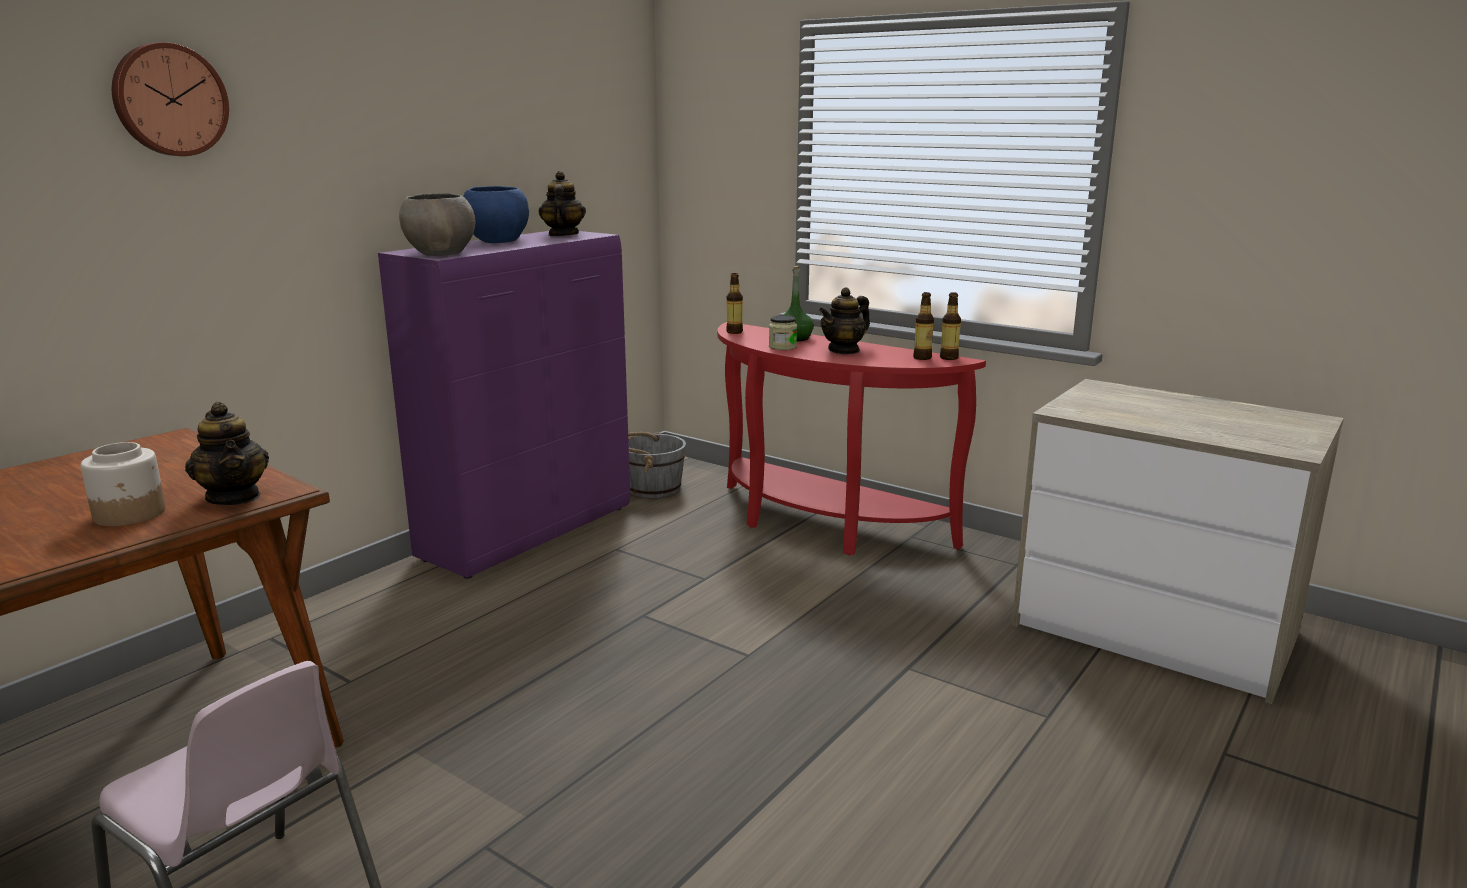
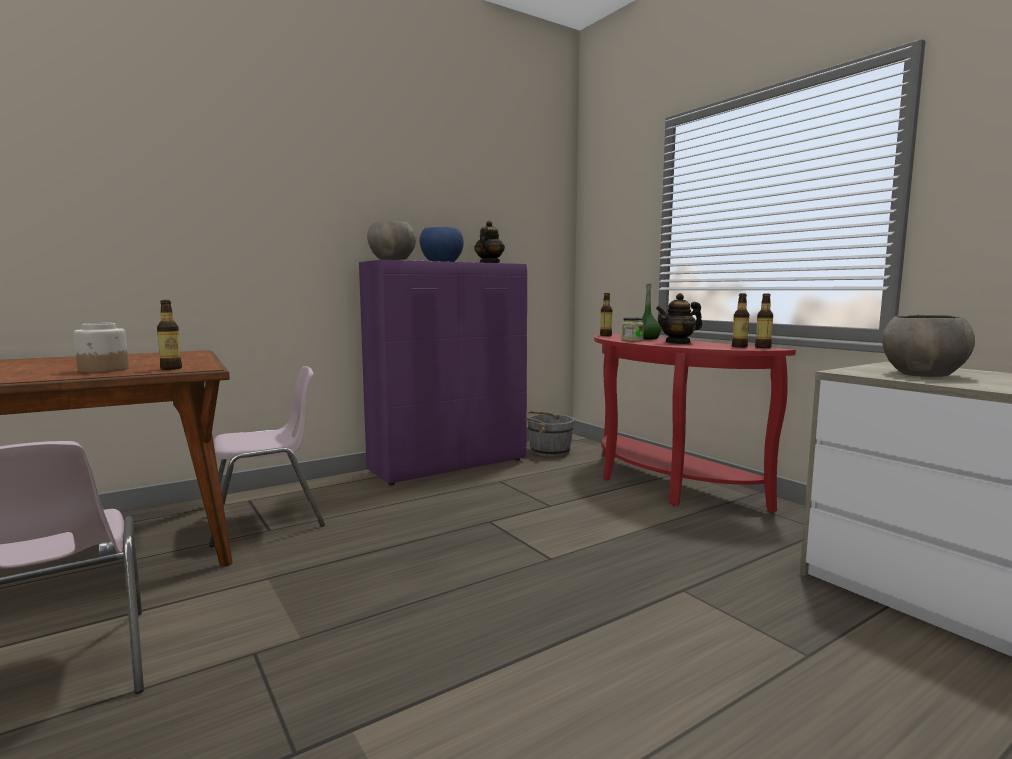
camera: 20 degrees right, 10 degrees down
(169, 100) = (230, 153): wall clock -> none
(234, 497) = (171, 368): teapot -> bottle
(333, 667) = (268, 520): none -> pink chair
(1132, 410) = (922, 374): none -> grey bowl

